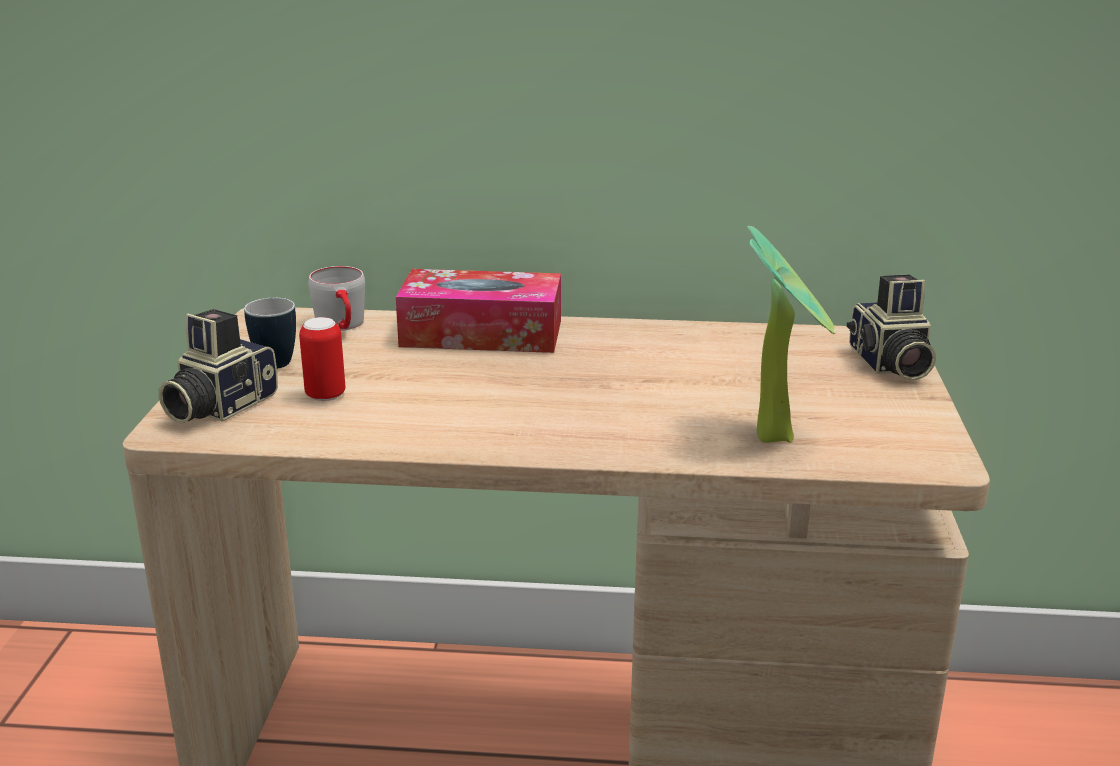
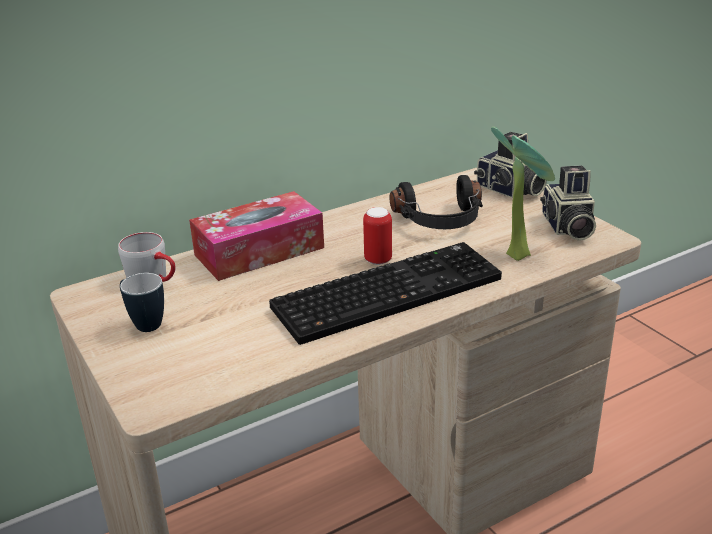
camera: 35 degrees left, 5 degrees up
(218, 406) = (157, 374): camera -> camera (566, 227)
(325, 395) = (223, 334): can -> can (378, 260)
(552, 418) = (388, 291): none -> keyboard
(736, 370) = (441, 221): none -> black headphones

